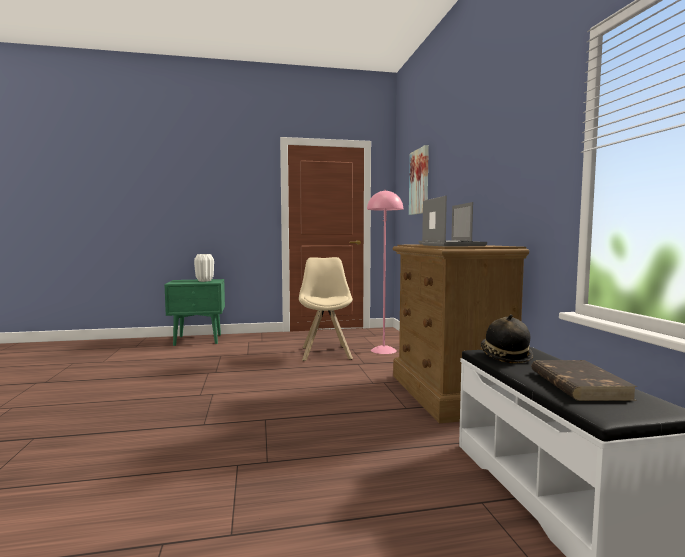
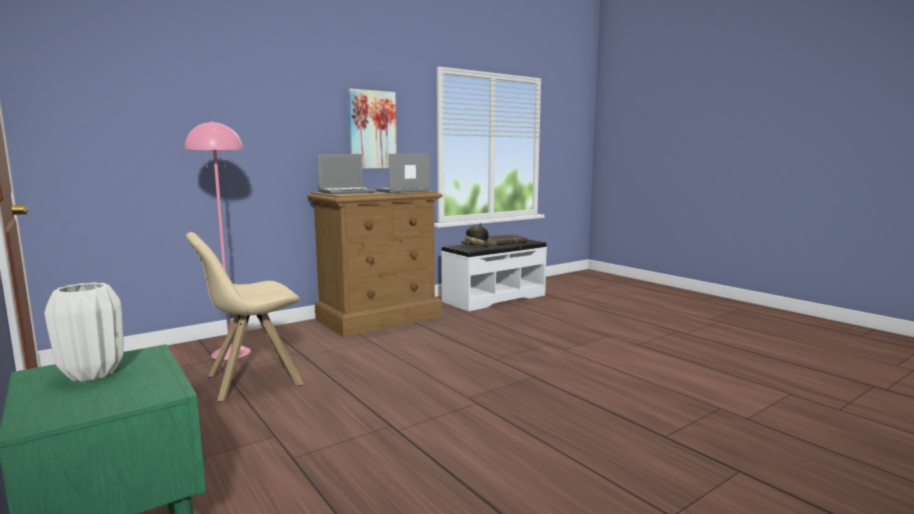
camera: 115 degrees left, 5 degrees up
(419, 181) = (161, 105): picture -> picture (372, 130)

